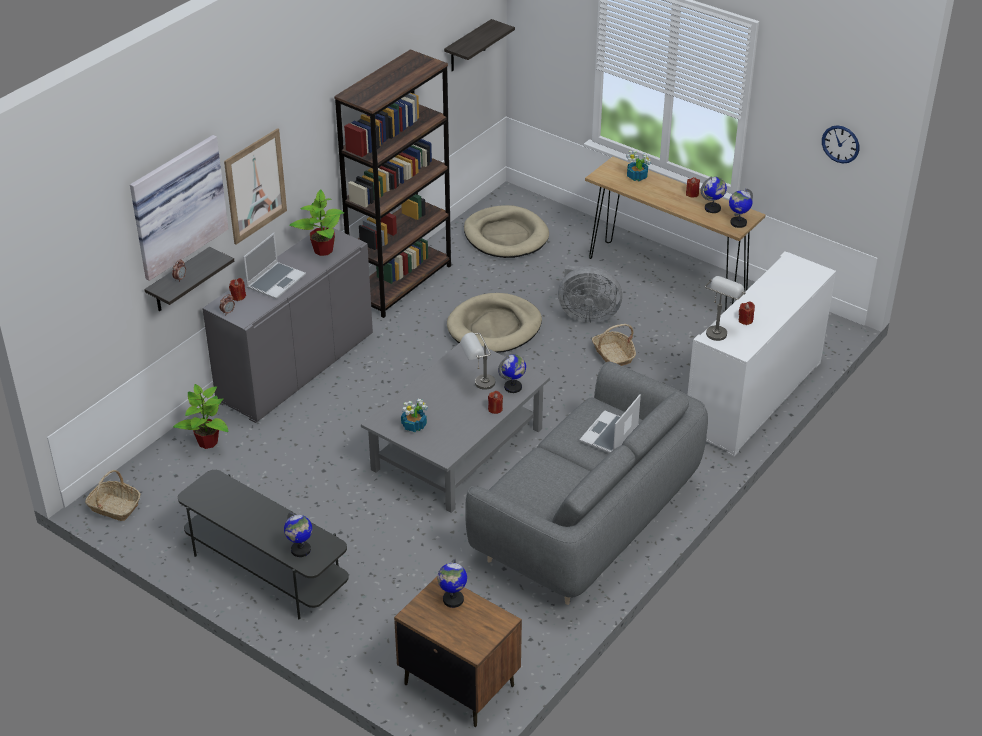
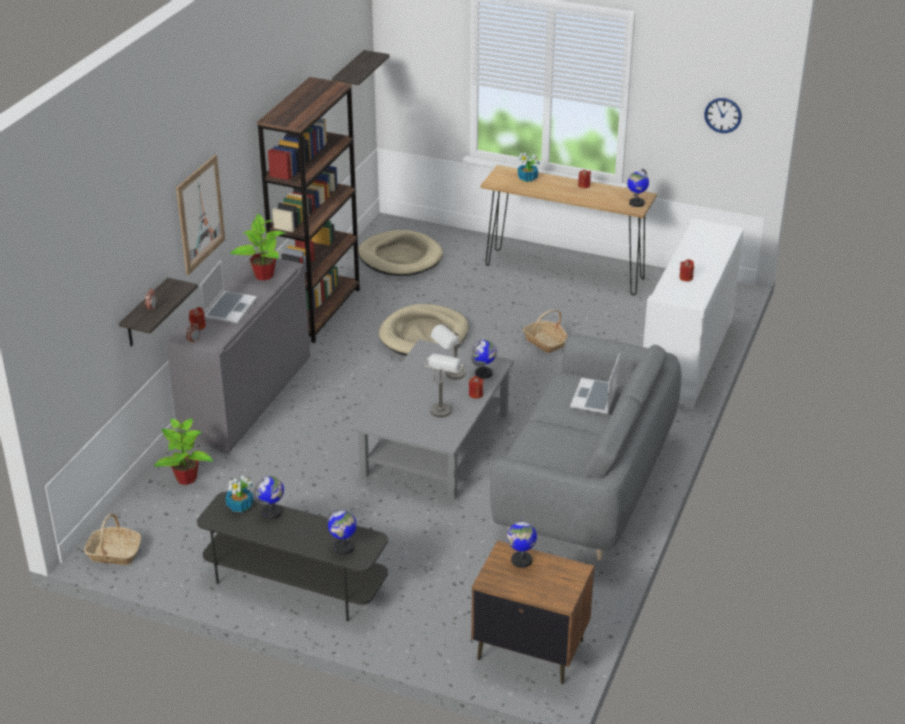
camera: 15 degrees left, 5 degrees down
(176, 205) = (141, 233): picture -> none
(414, 425) = (405, 420): potted plant -> potted plant (240, 505)
(587, 315) = (505, 312): grey fan -> none
(712, 208) = (608, 195): globe -> globe (272, 512)
(719, 330) = (666, 289): grey table lamp -> grey table lamp (442, 407)

